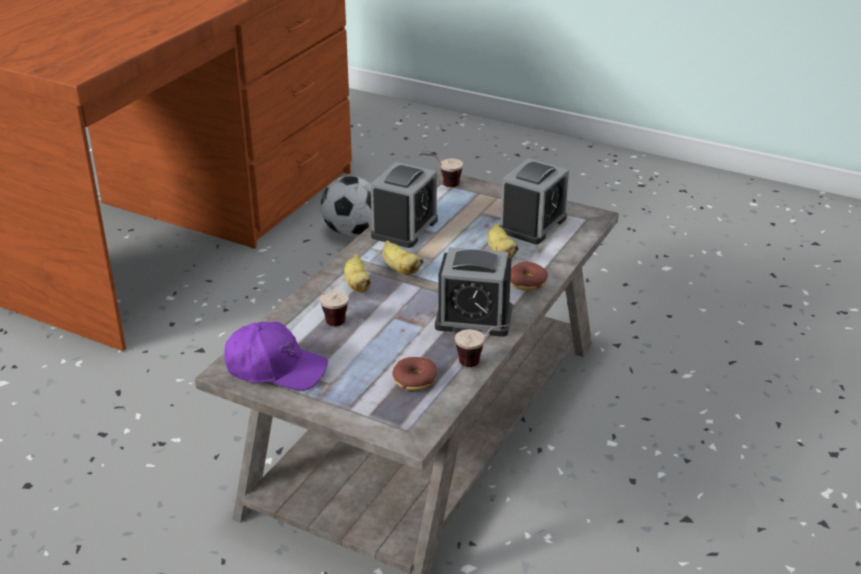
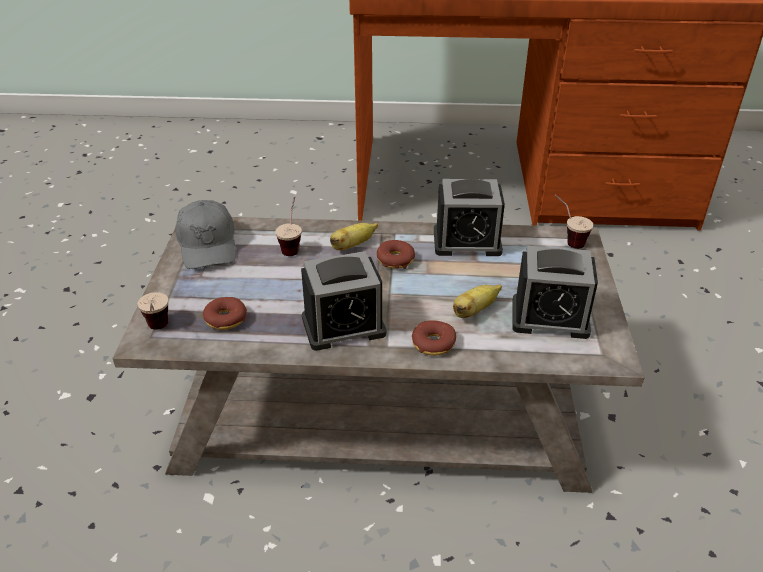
camera: 65 degrees right, 5 degrees up
(275, 369) = (208, 245): purple cap -> grey cap
(351, 232) = (610, 264): football -> none
(400, 269) = (395, 260): banana -> donut
(473, 318) = (343, 326): alarm clock -> alarm clock turned 90 degrees counterclockwise
(481, 362) = (272, 351): cup -> cup (159, 331)

